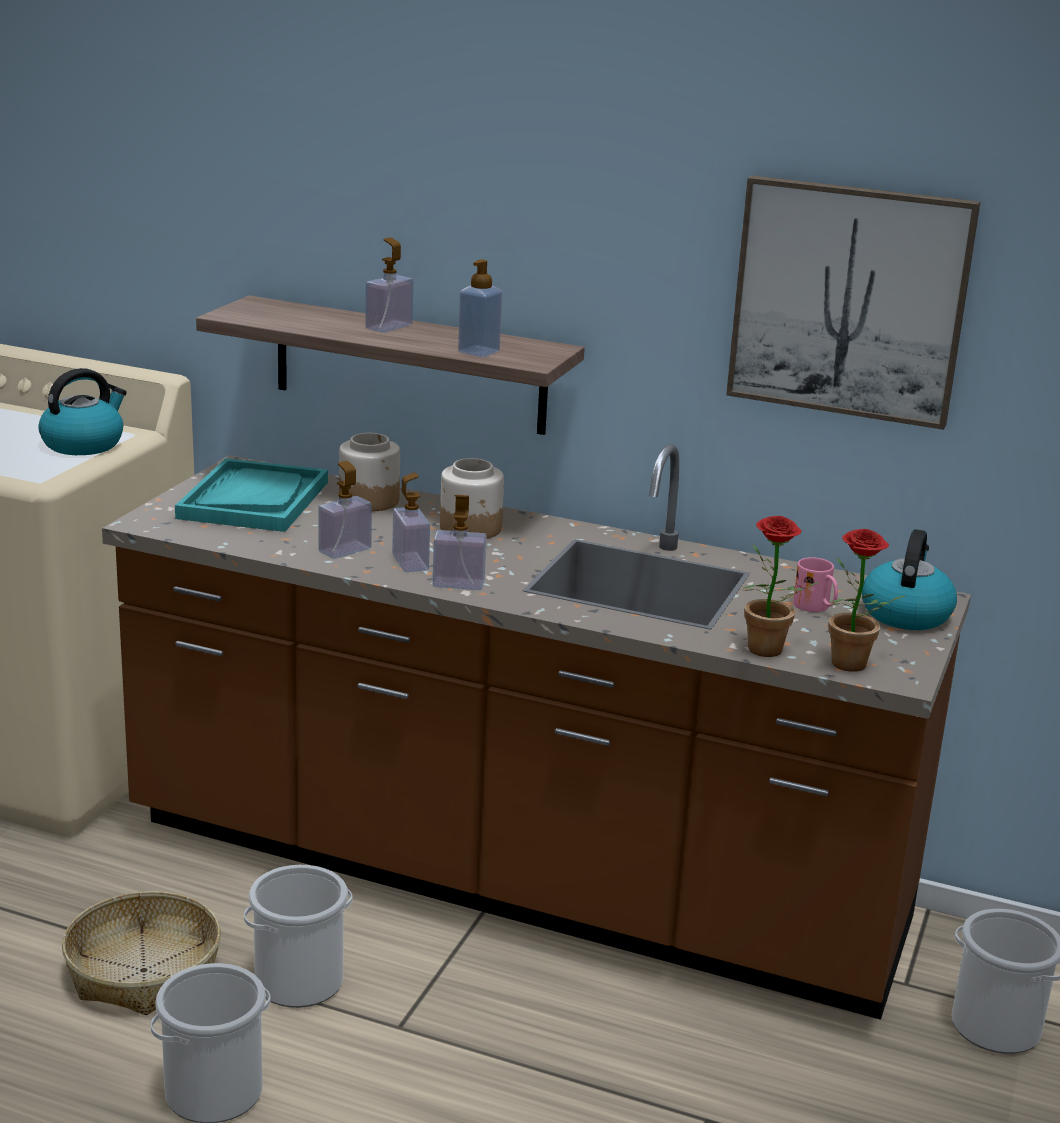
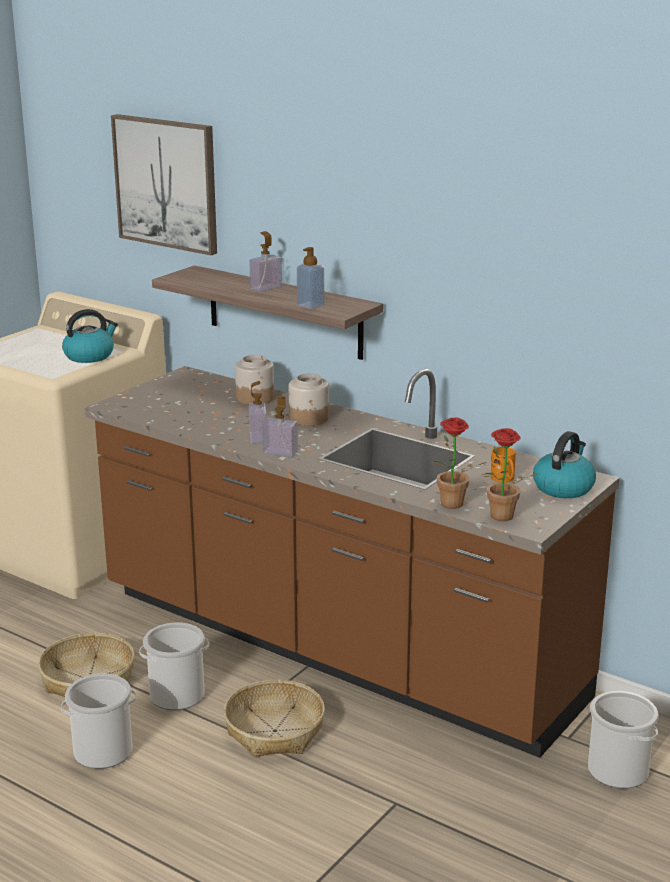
camera: 15 degrees right, 0 degrees up
(253, 500) = (184, 394): turquoise tray -> none
(345, 550) = (222, 428): soap dispenser -> none
(476, 1024) = (274, 731): none -> basket
(816, 607) = (505, 480): pink mug -> orange mug
(849, 300) = (537, 278): picture -> picture (166, 183)

